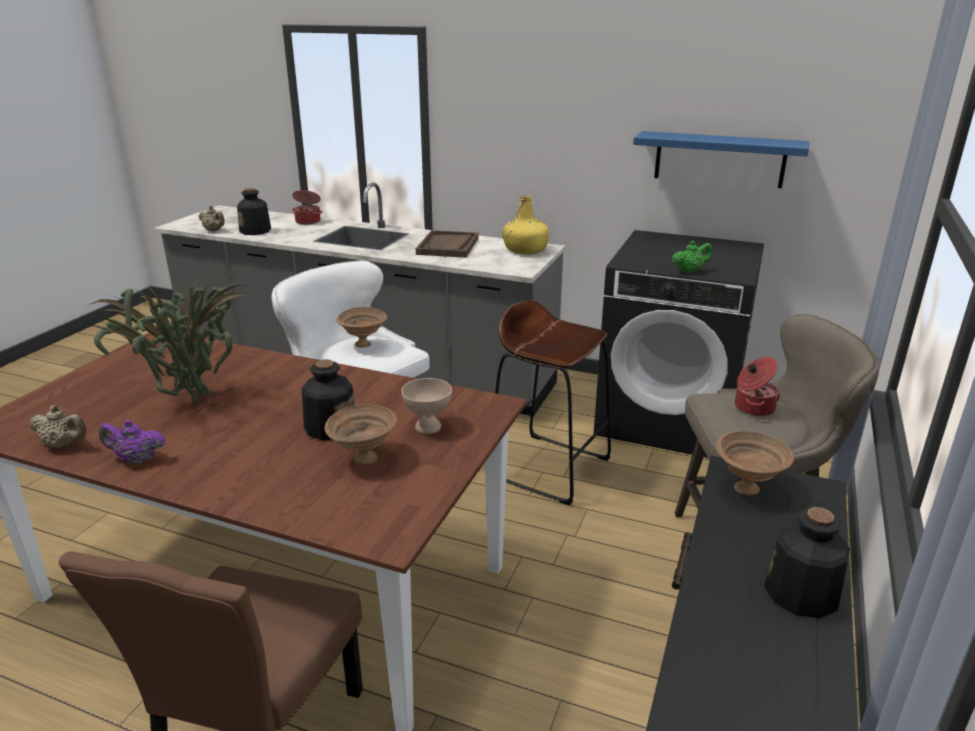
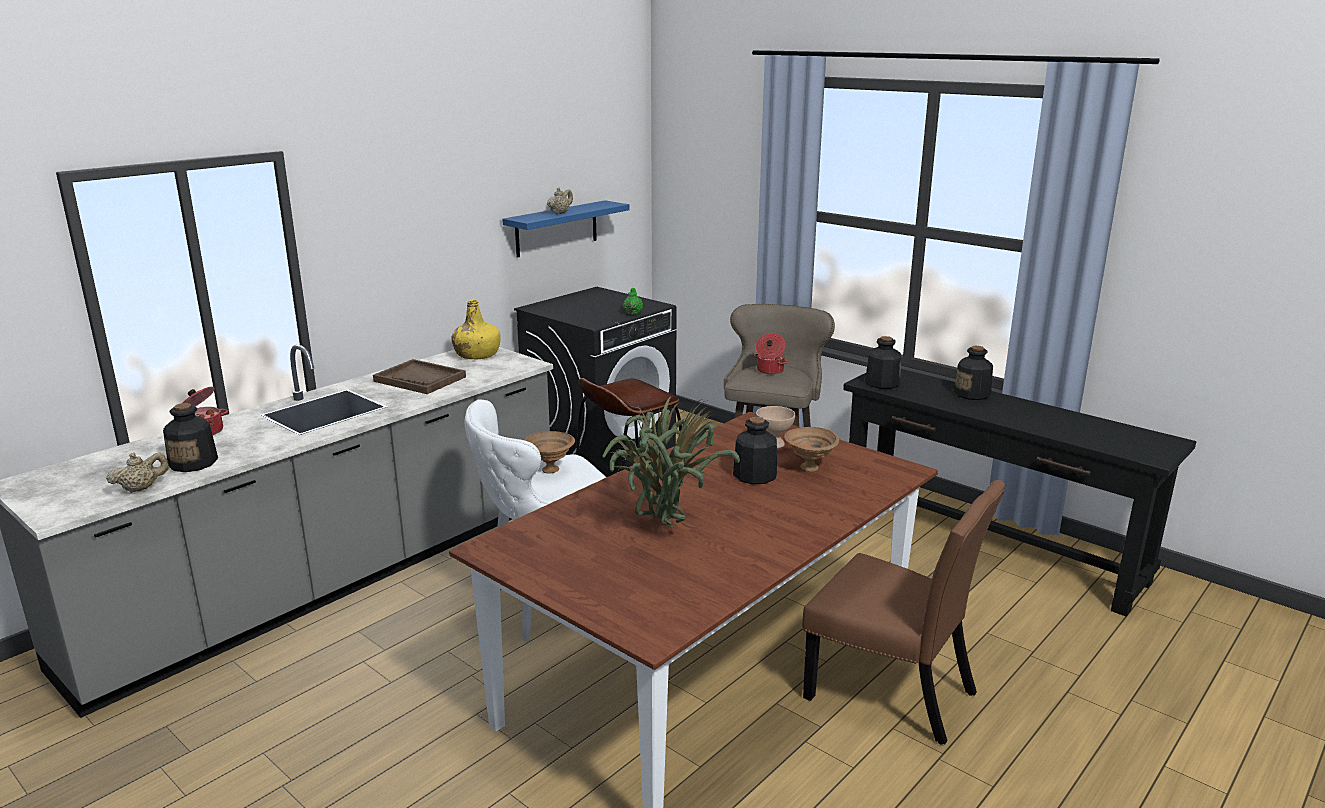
camera: 70 degrees left, 5 degrees down
(64, 445) = (720, 588): beige teapot -> beige teapot (560, 213)
(136, 459) = (766, 552): purple teapot -> none
(747, 488) = (881, 383): brown bowl -> bottle

